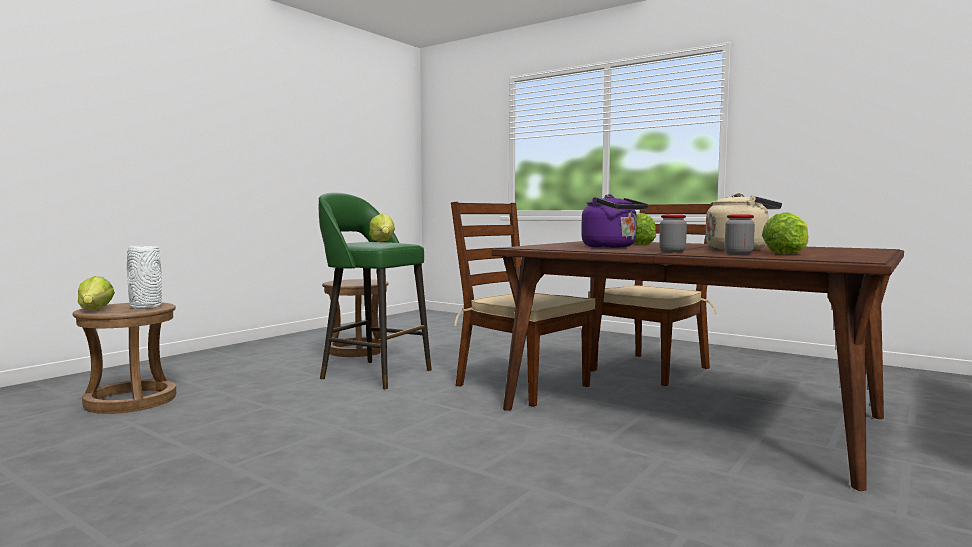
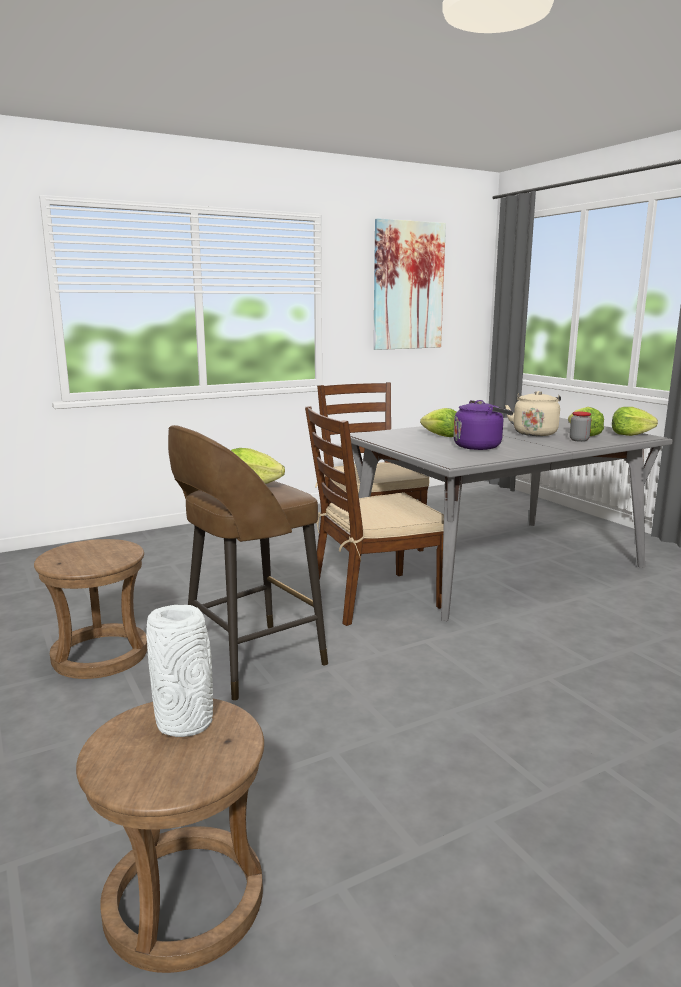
camera: 65 degrees left, 10 degrees up
(95, 310) = (169, 779): lettuce -> lettuce (630, 434)
(374, 374) = (249, 661): green stool -> brown stool
(672, 251) = (550, 445): jar -> none
(690, 414) = (496, 563): brown dining table -> grey dining table
(855, 101) = (408, 286): none -> picture

